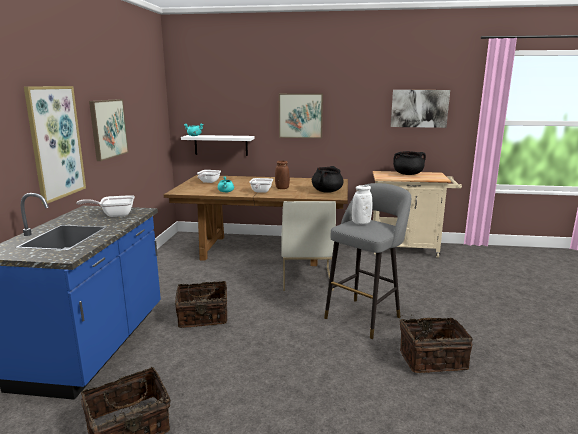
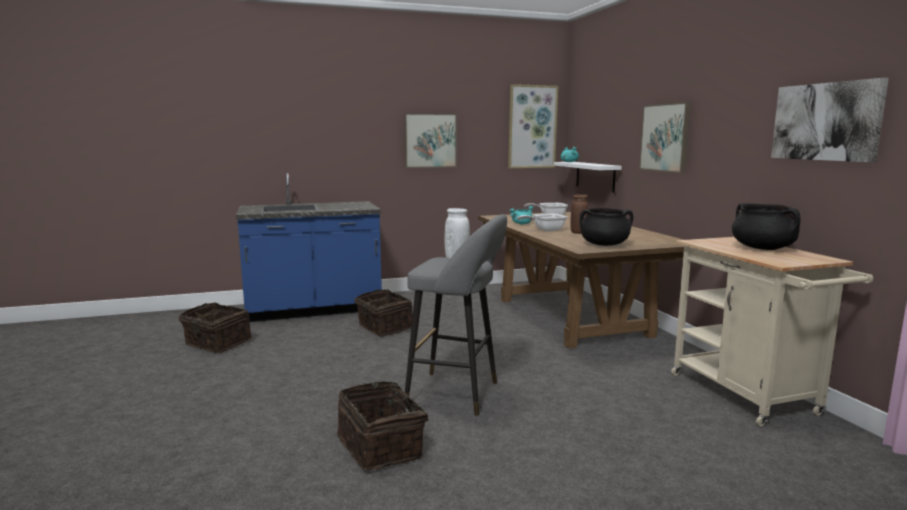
camera: 65 degrees right, 5 degrees down
(55, 142) = (350, 144): picture -> picture (532, 127)
(114, 214) = (350, 206): frying pan -> none
(306, 279) = (522, 349): white chair -> none

